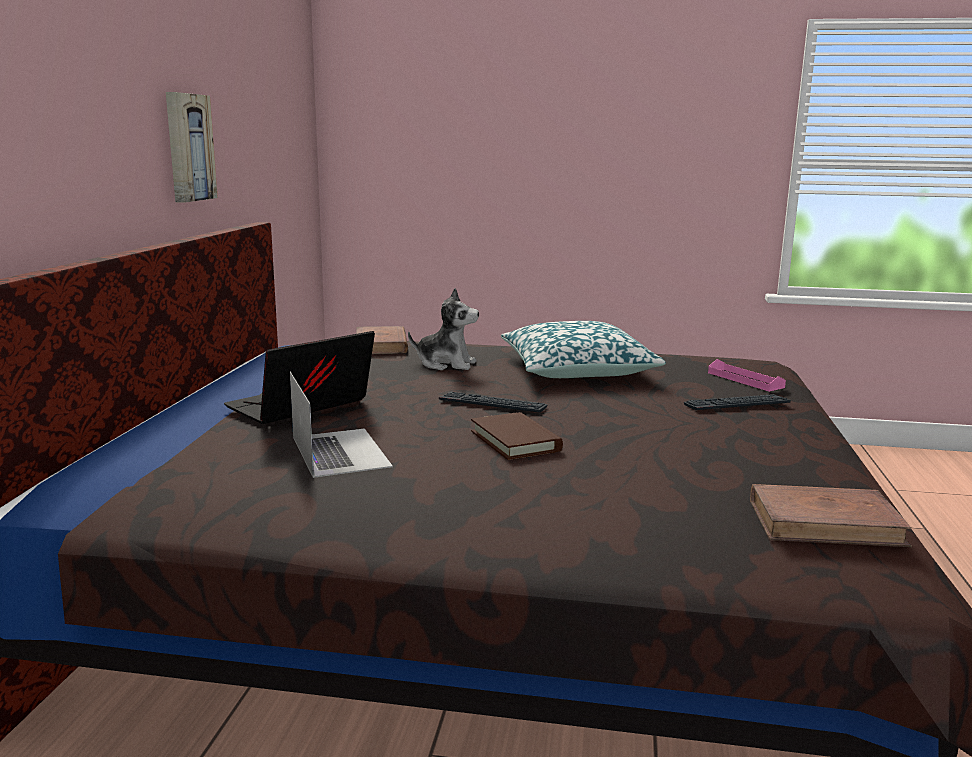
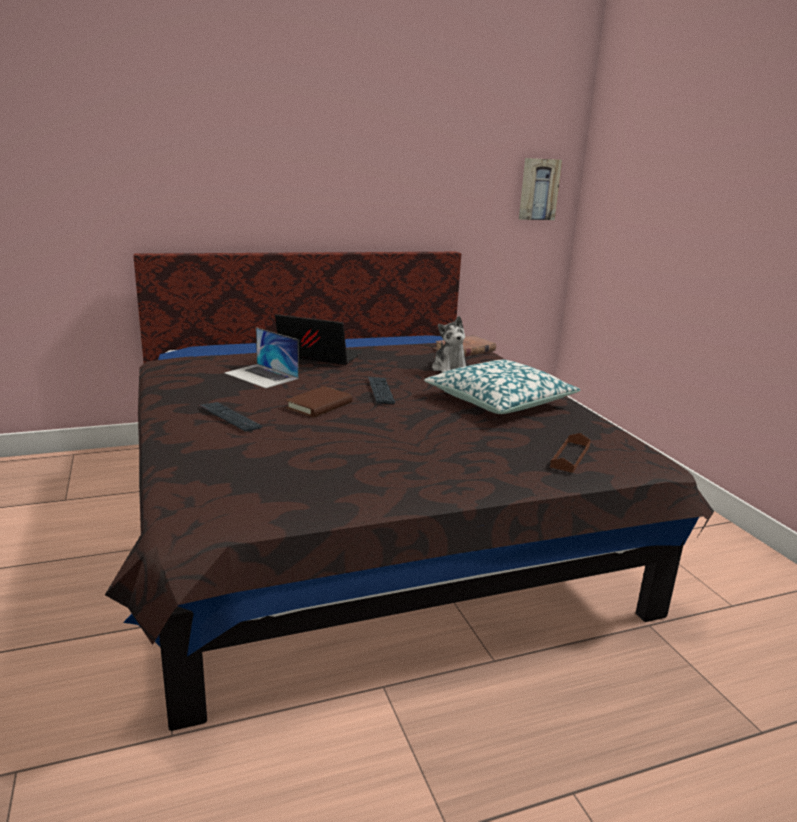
camera: 60 degrees right, 5 degrees up
(188, 147) = (385, 198): picture -> picture (538, 189)
(339, 451) = (261, 376): laptop -> laptop turned 90 degrees clockwise
(736, 404) = (488, 457): keyboard -> keyboard (229, 417)
(745, 380) = (570, 456): pink tray -> brown tray
(825, 523) = (257, 497): brown book -> none

